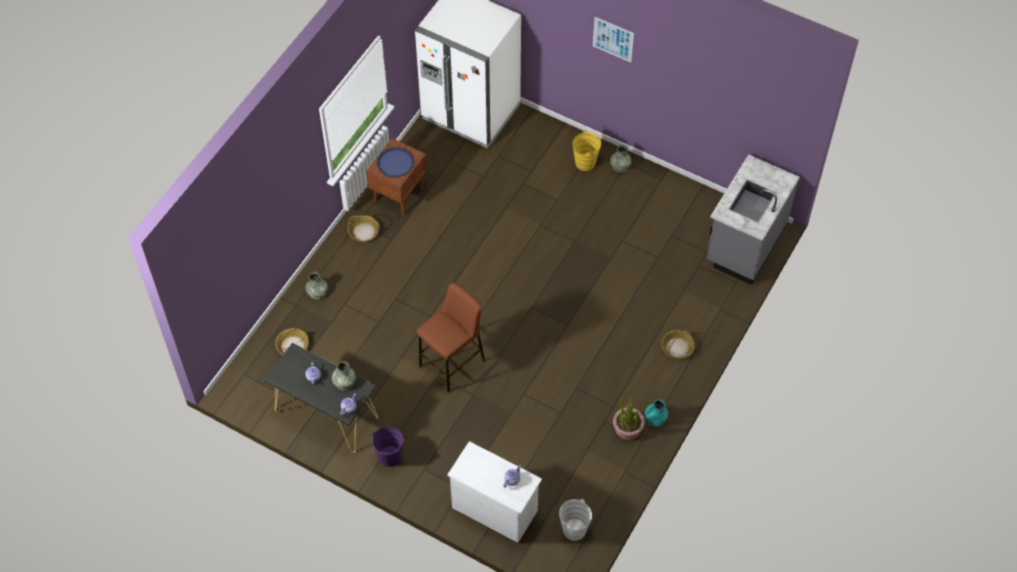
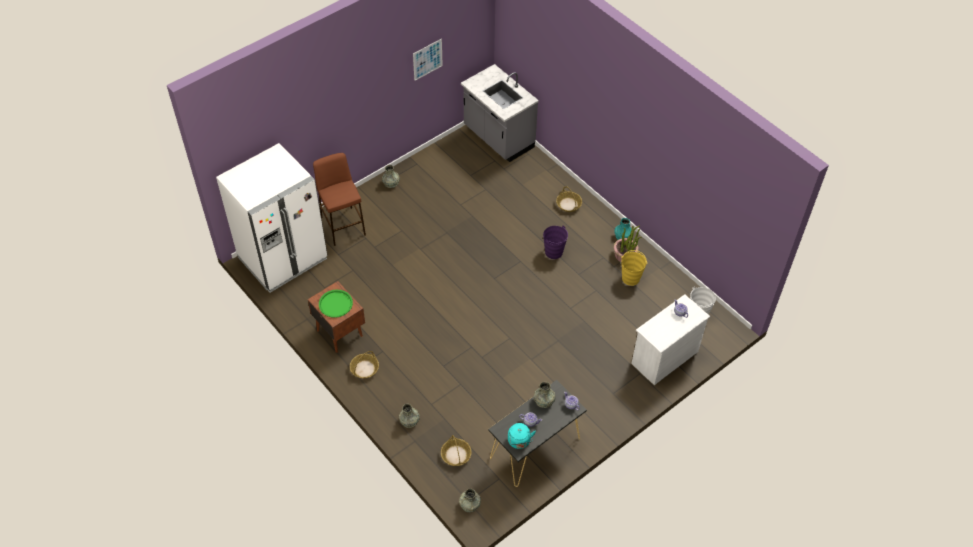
camera: 70 degrees left, 5 degrees down
(241, 376) = (469, 504): none -> grey vase
(286, 374) = (519, 442): none -> turquoise kettle
(389, 456) = (593, 414): purple bucket -> purple bucket (554, 252)
(395, 163) = (335, 304): blue tray -> green tray
(452, 363) = (523, 345): brown stool -> brown stool (343, 226)
(585, 163) = (376, 202): yellow bucket -> yellow bucket (631, 278)
(613, 39) = (351, 90): picture -> picture (427, 59)

